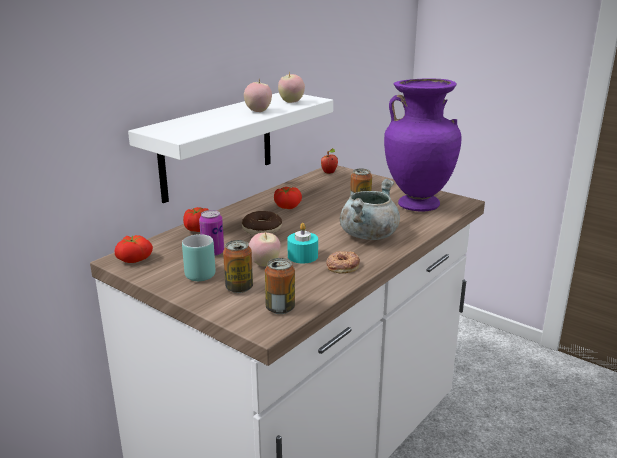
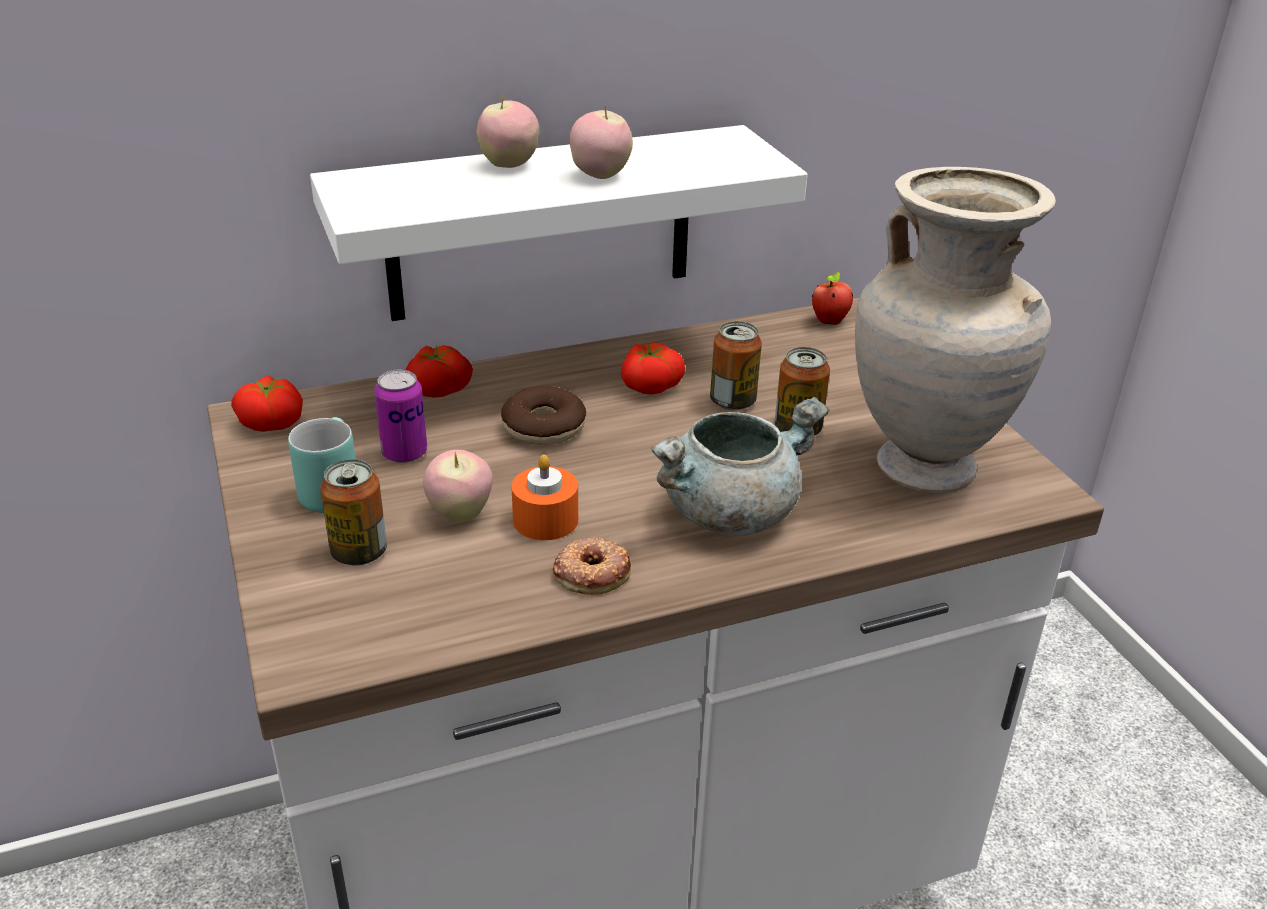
camera: 30 degrees right, 10 degrees up
(280, 308) = (373, 629): can -> can (733, 401)
(291, 102) = (704, 163): apple -> apple (509, 165)
(302, 256) = (545, 520): turquoise candle -> orange candle
(418, 205) = (926, 468): purple vase -> beige vase

